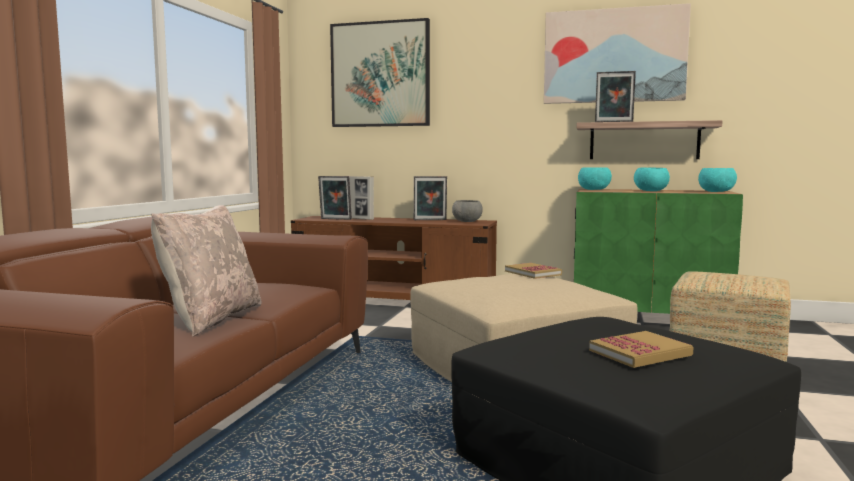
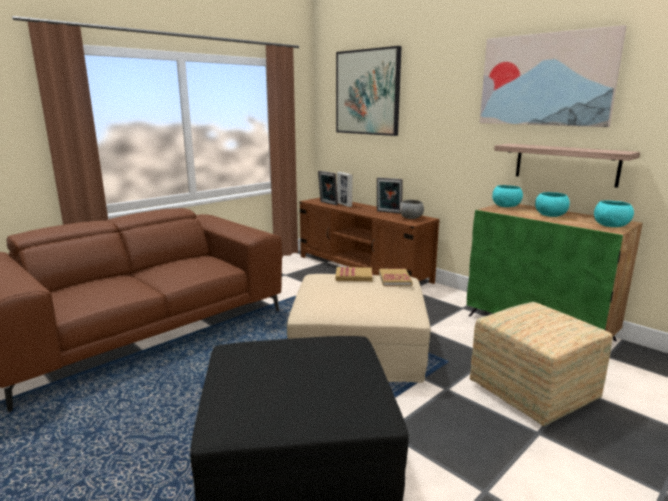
camera: 30 degrees right, 10 degrees up
(210, 319) = (131, 288): beige pillow -> none
(614, 121) = (527, 146): picture frame -> none
(640, 353) = (284, 385): book -> book (354, 276)

